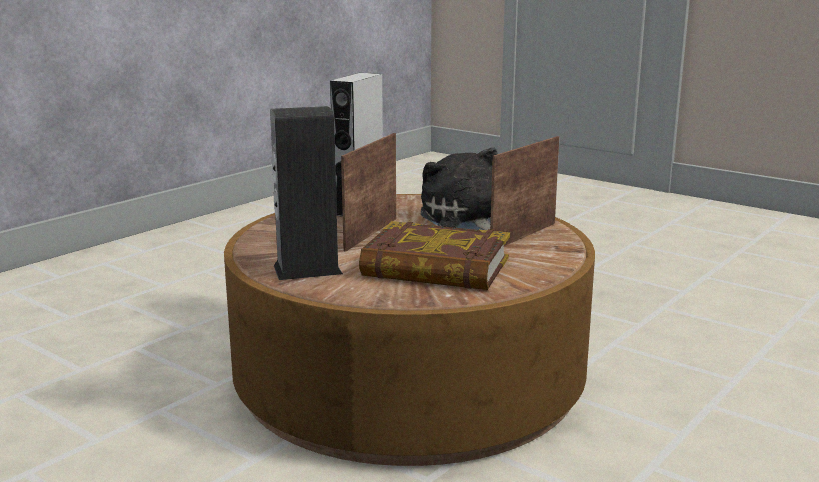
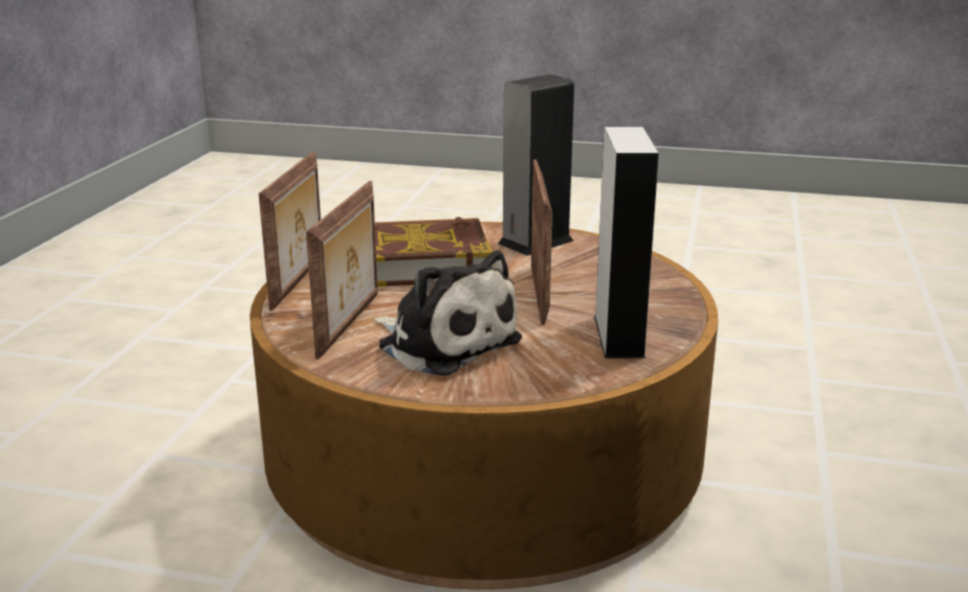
camera: 155 degrees right, 5 degrees up
(547, 269) = (300, 282): none -> picture frame

